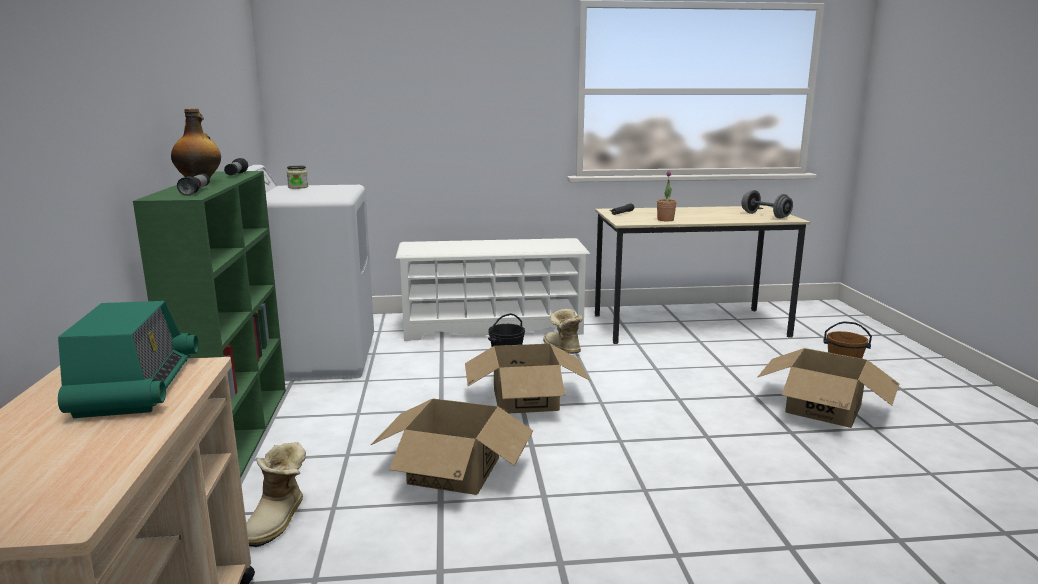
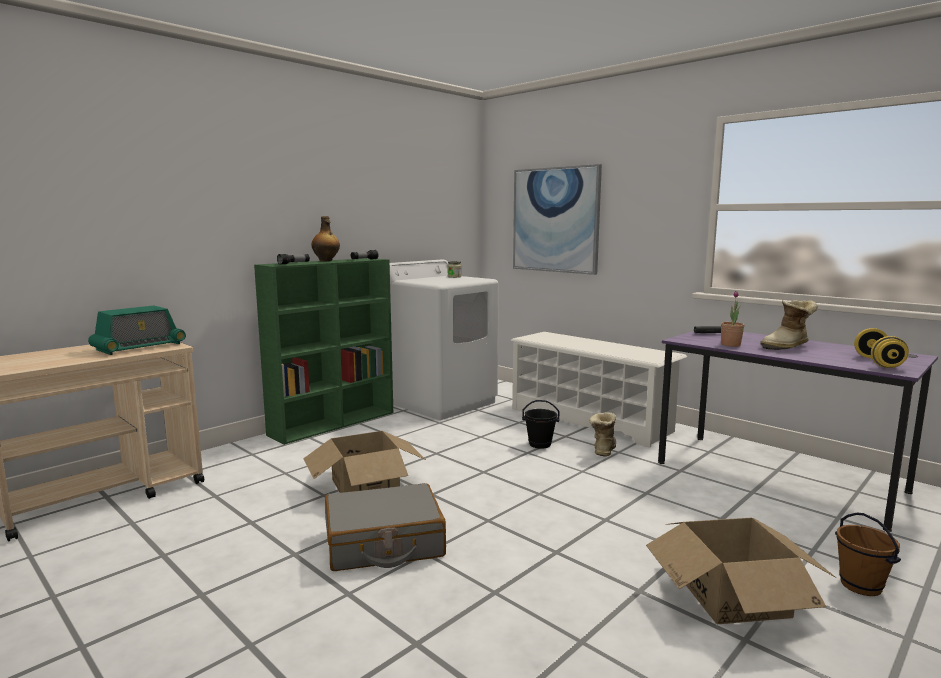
camera: 50 degrees right, 5 degrees down
(278, 521) = (258, 467): boot -> boot (787, 346)
(389, 104) = (555, 220): none -> picture
(525, 399) = (495, 469): cardboard box -> none
(600, 504) = (384, 543): none -> grey suitcase
(689, 325) = (777, 477): beige desk -> purple desk
(765, 215) = (878, 362): grey dumbbell -> yellow dumbbell

